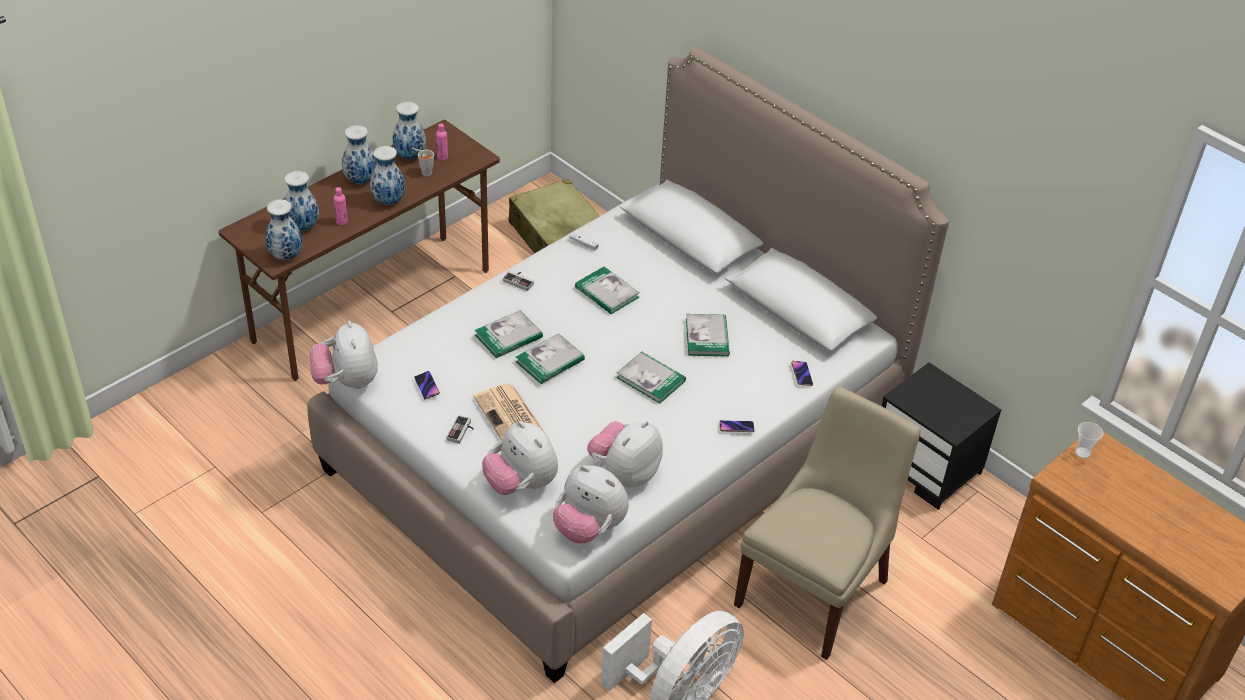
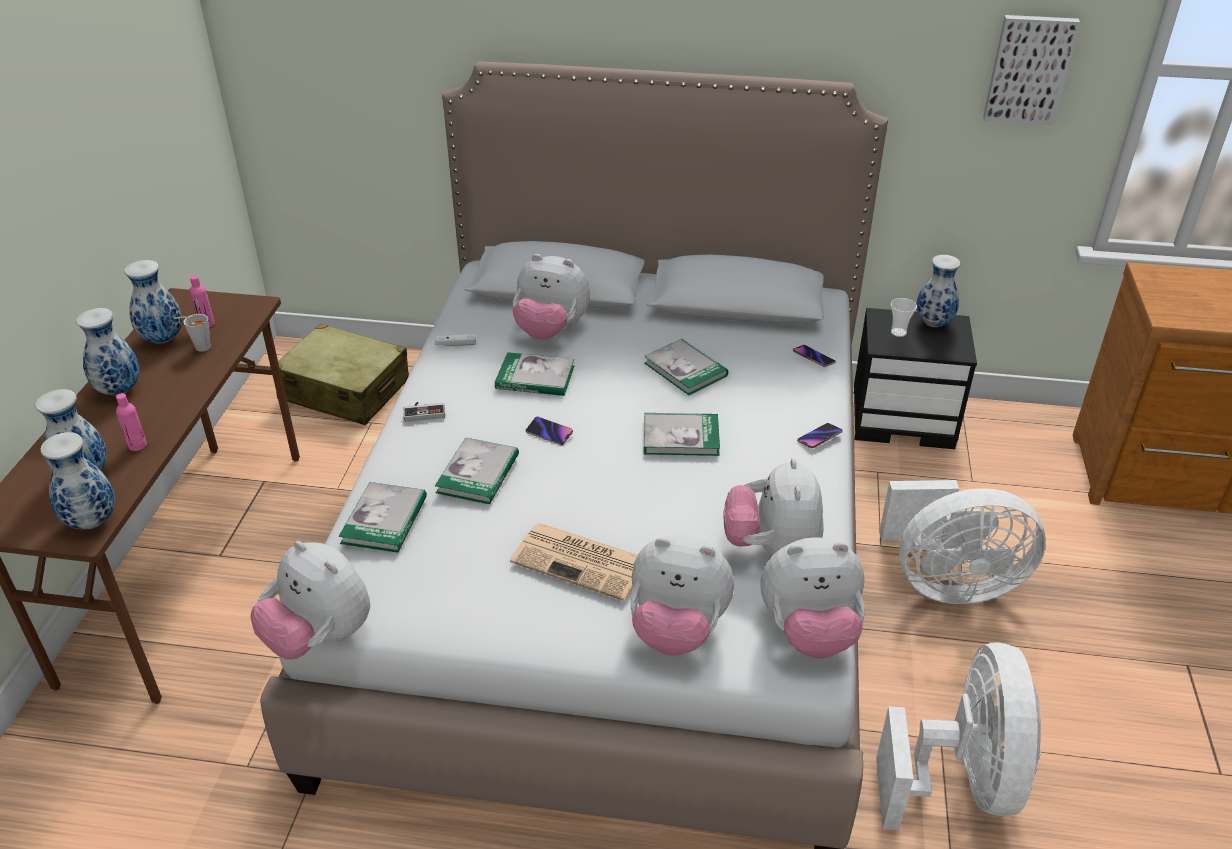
camera: 35 degrees left, 5 degrees down
(388, 201) = (182, 396): vase -> vase (934, 324)
(427, 386) = (438, 583): phone -> phone (549, 433)
(462, 432) = (539, 611): game controller -> none
(550, 361) = (554, 475): book -> book (384, 520)
(652, 265) = (550, 331): none -> plush toy
(814, 589) = (948, 583): beige chair -> white fan
(1061, 233) = (1029, 69): none -> picture
(1082, 453) = (1154, 286): cup -> cup (898, 332)

